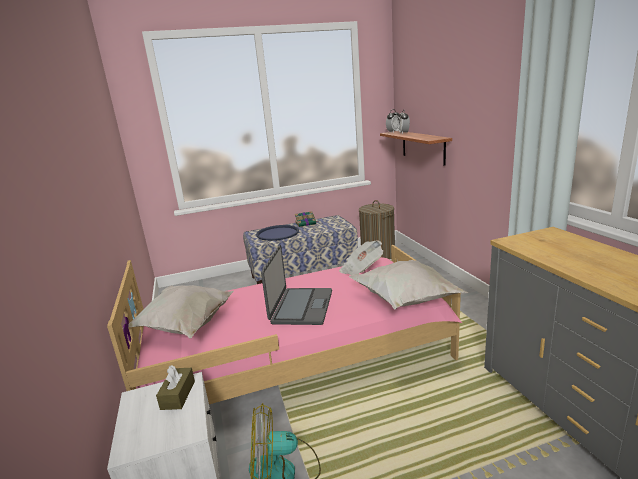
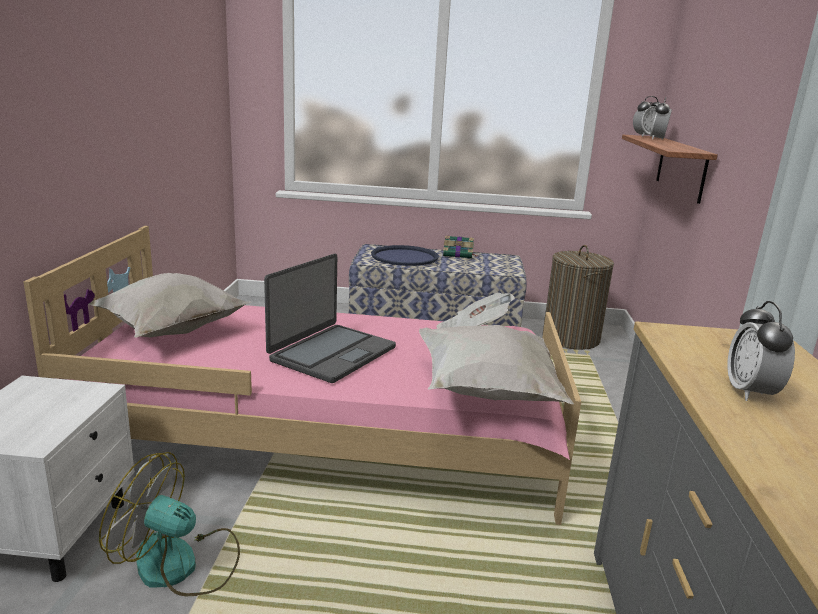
camera: 20 degrees right, 0 degrees up
(178, 395) = (70, 399): brown tissue box -> none
(581, 261) = (750, 392): none -> alarm clock

